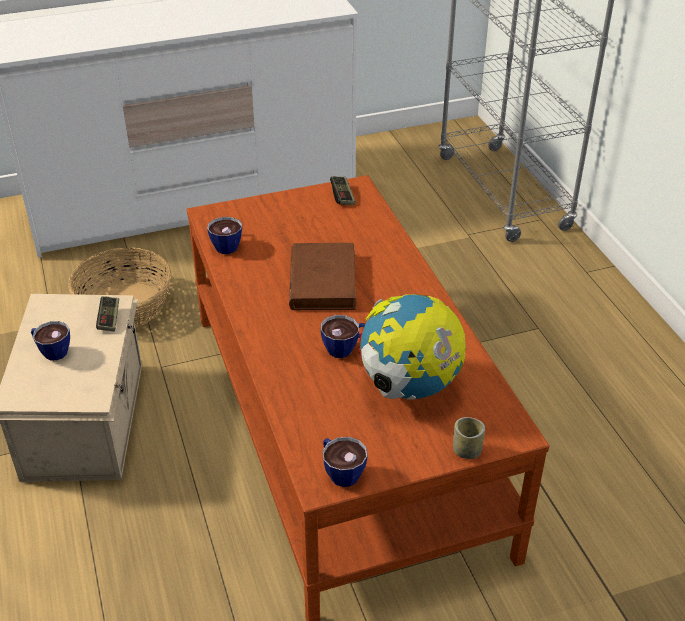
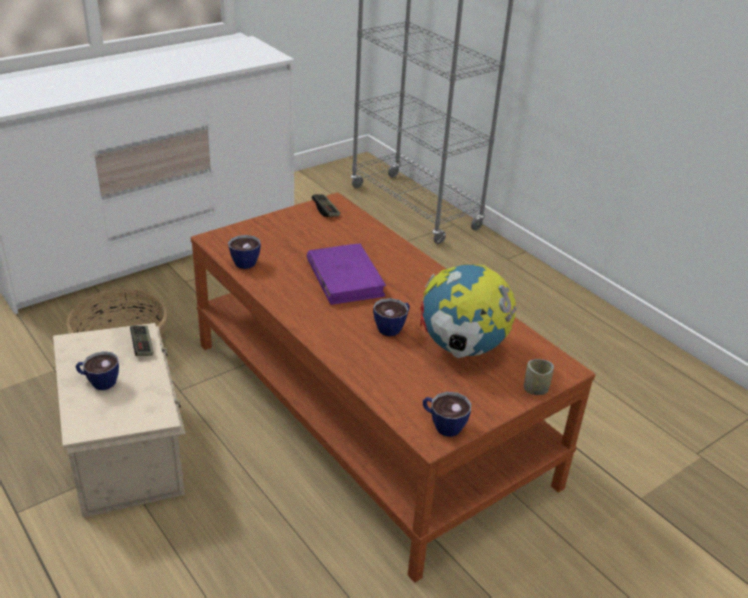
camera: 20 degrees left, 5 degrees down
(323, 280) = (345, 278): brown book -> purple book

